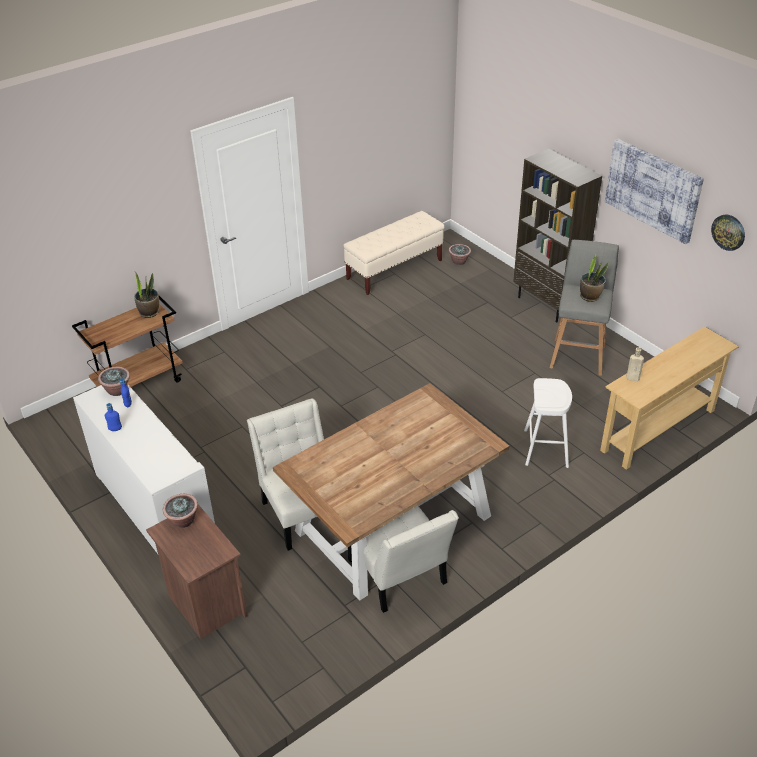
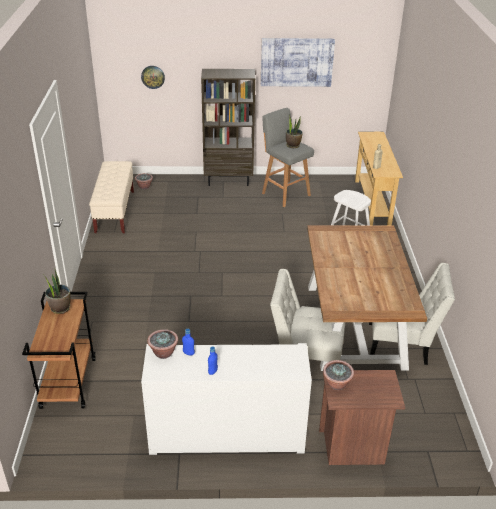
camera: 55 degrees left, 5 degrees down
(728, 232) = (357, 65): wall clock -> wall clock (153, 77)

